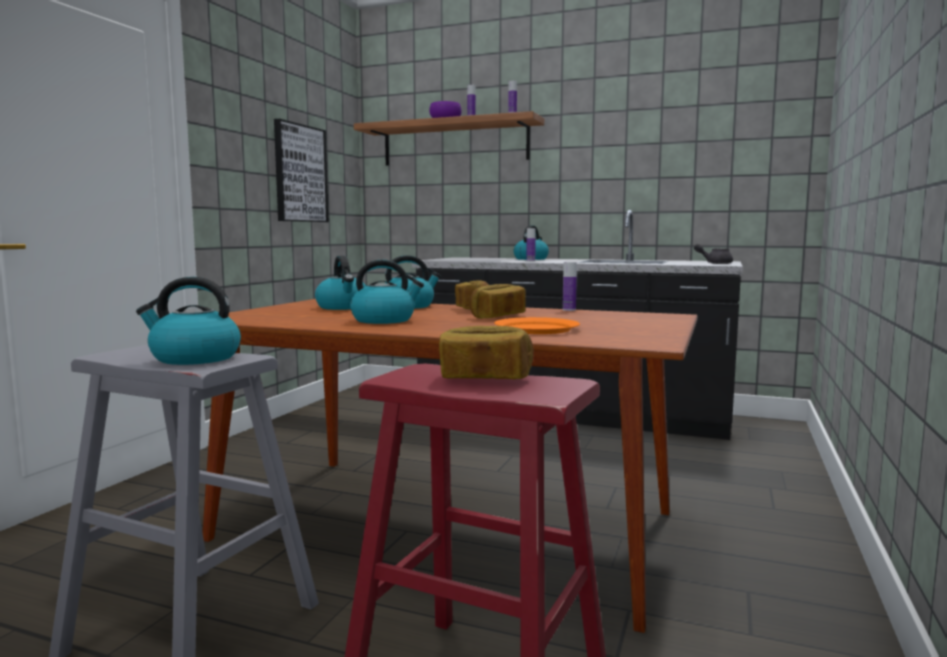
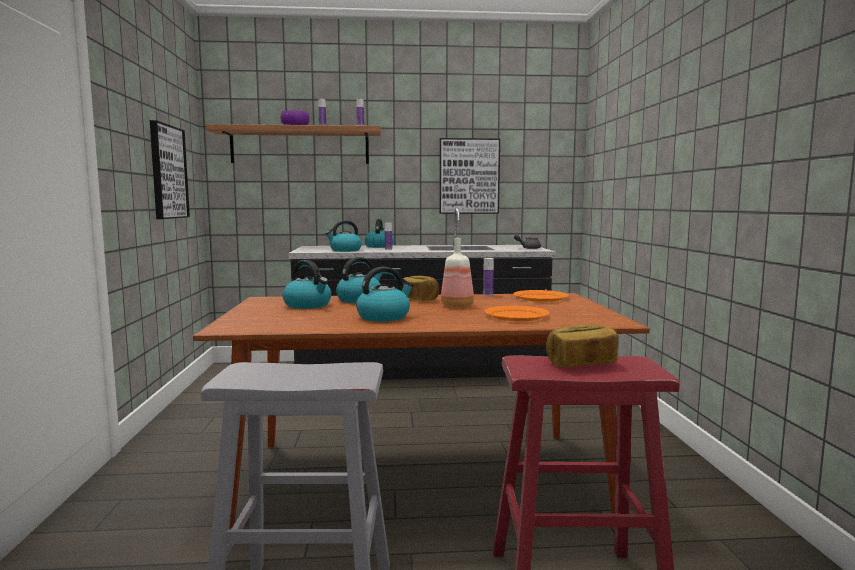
camera: 25 degrees left, 0 degrees up
(194, 358) = (323, 373): kettle -> kettle (345, 250)
(496, 316) = (456, 305): bread -> bottle
(627, 316) = (540, 298): none -> orange plate
(654, 170) = (469, 176): none -> picture

